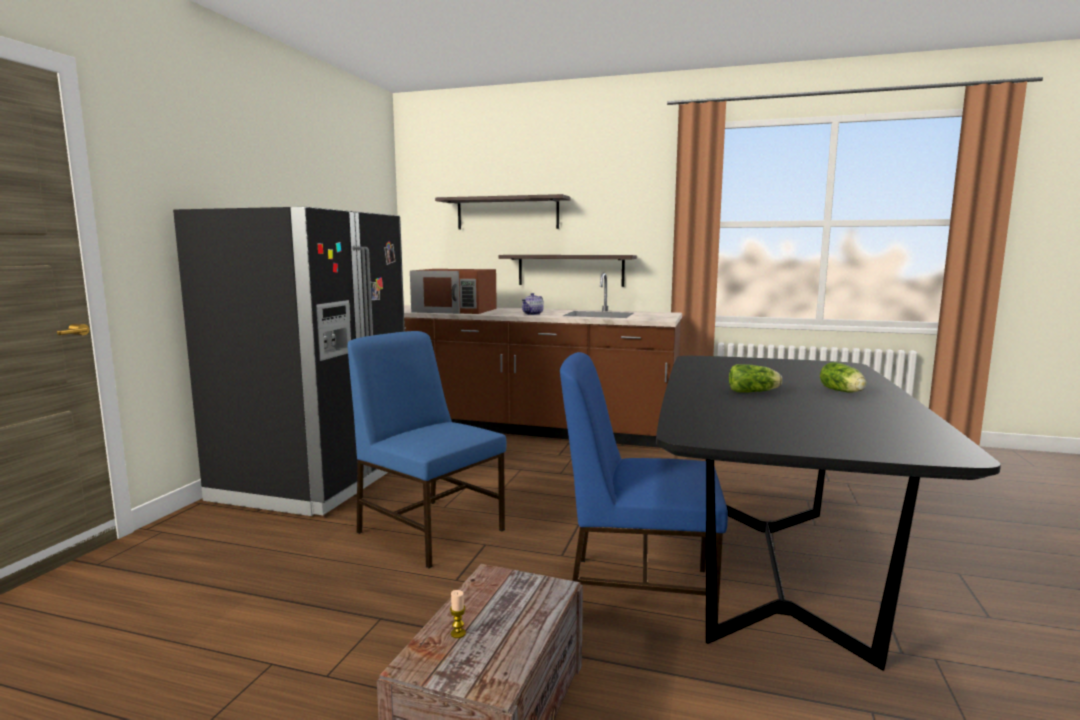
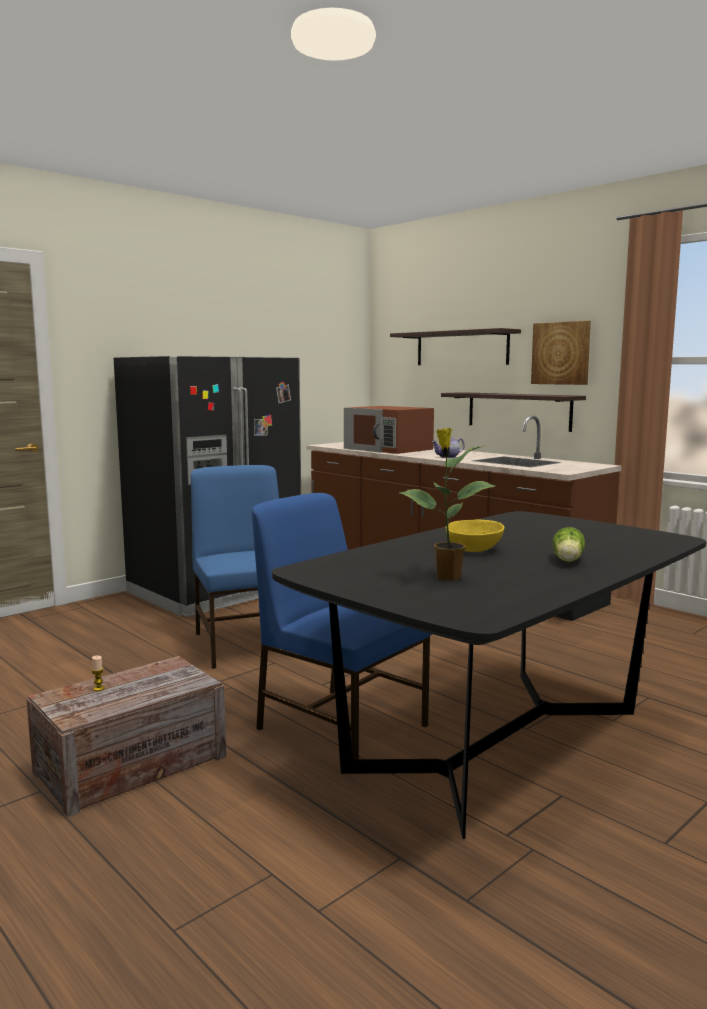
camera: 30 degrees right, 0 degrees up
(611, 218) = (561, 353): none -> picture
(754, 392) = (473, 549): lettuce -> yellow bowl
(815, 420) = (447, 577): none -> potted plant

